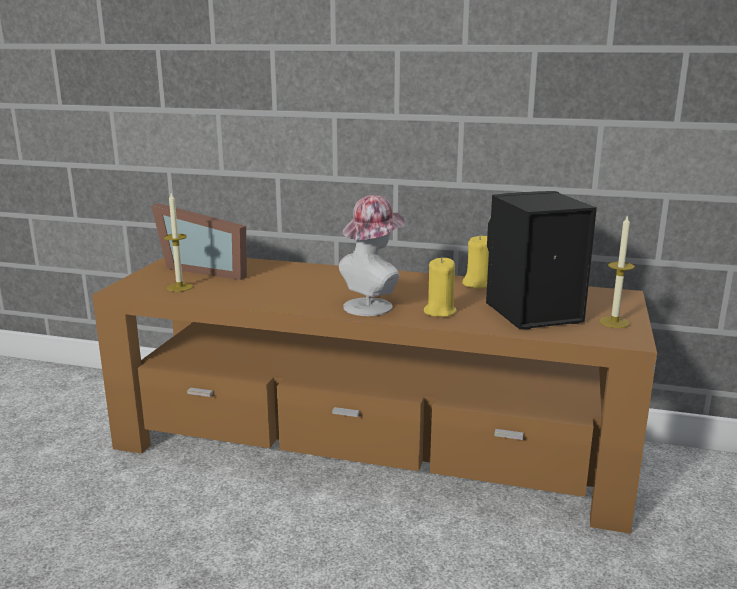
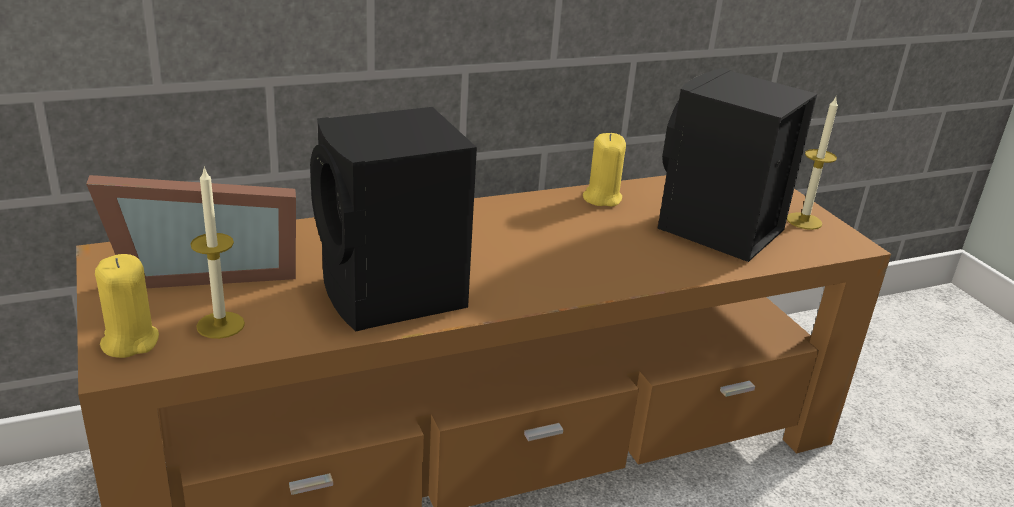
camera: 40 degrees left, 10 degrees up
(273, 295) = (393, 296): none -> black speaker
(372, 305) = (545, 272): hat -> none
(439, 311) = (632, 259): yellow candle -> yellow candle (129, 341)

